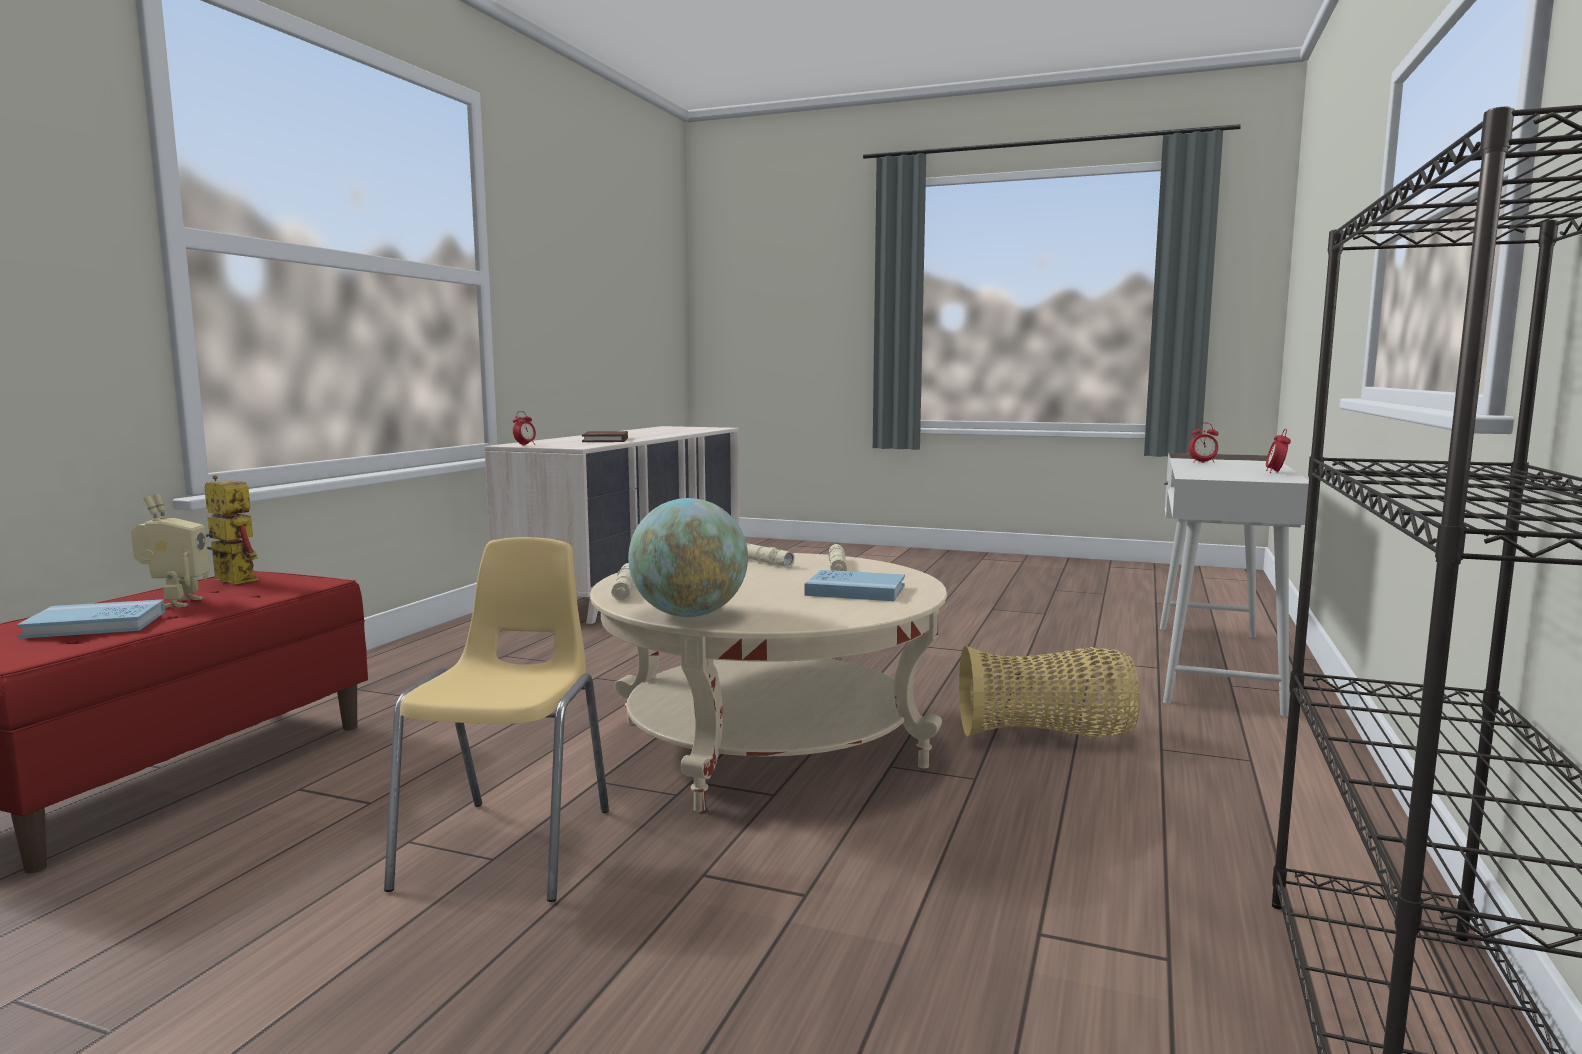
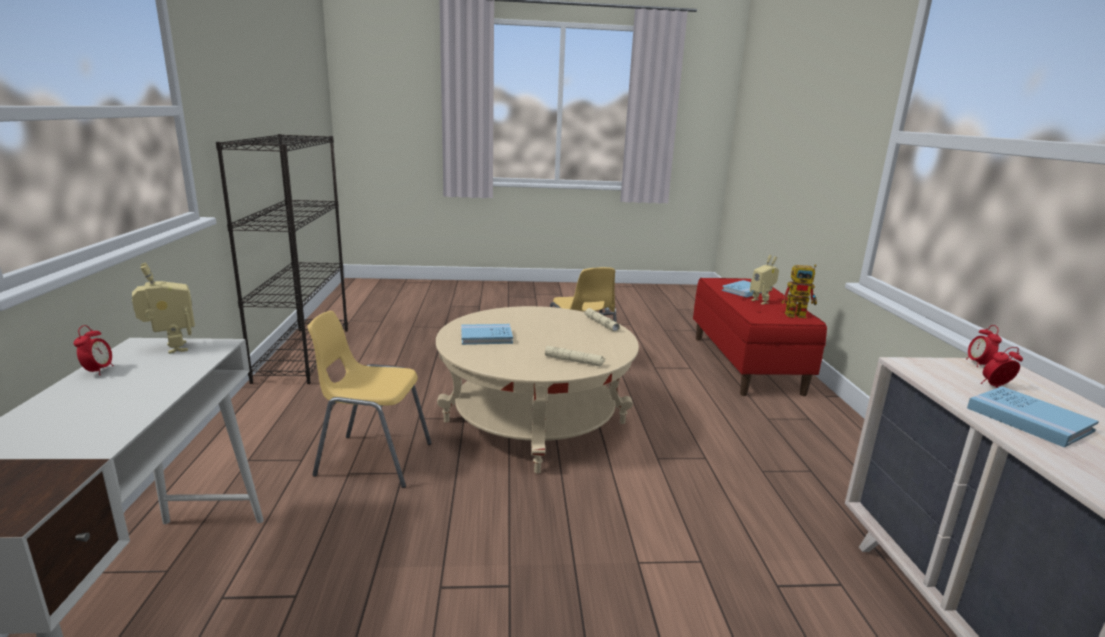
camera: 155 degrees right, 10 degrees up
(605, 440) = (1028, 419): brown book -> blue book
(689, 615) = (545, 311): globe -> none
(837, 567) = (516, 360): beige flashlight -> none
(1047, 734) = (373, 459): basket -> yellow chair
(1202, 462) = (109, 419): alarm clock -> alarm clock (995, 386)
(1242, 477) = (171, 348): none -> toy robot

